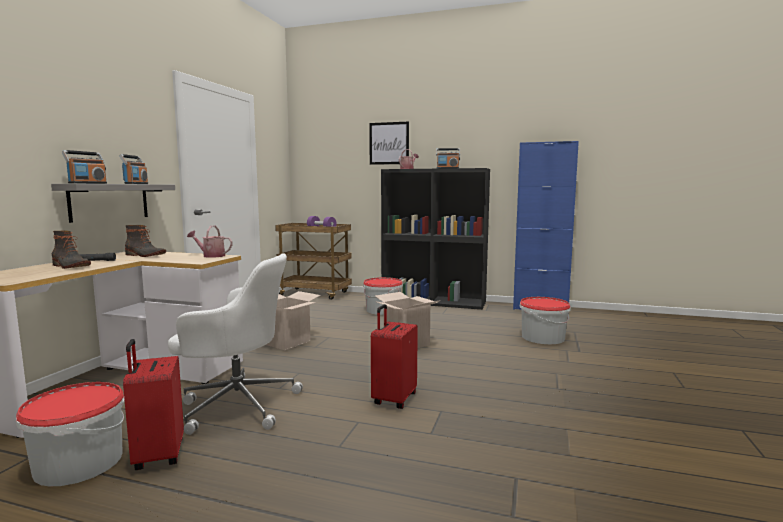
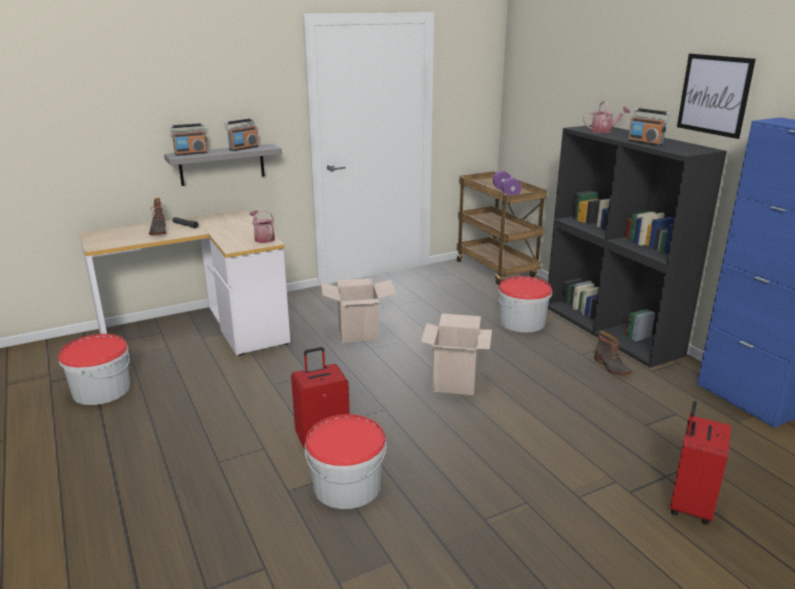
camera: 45 degrees right, 15 degrees up
(144, 255) = (229, 223): boot -> boot (611, 367)
(157, 456) = (133, 407): red suitcase -> red suitcase (689, 505)
(237, 404) = (226, 387): white office chair -> none
(389, 143) = (604, 81): picture -> picture (714, 95)
(542, 337) = (630, 448): bucket -> bucket (347, 485)

